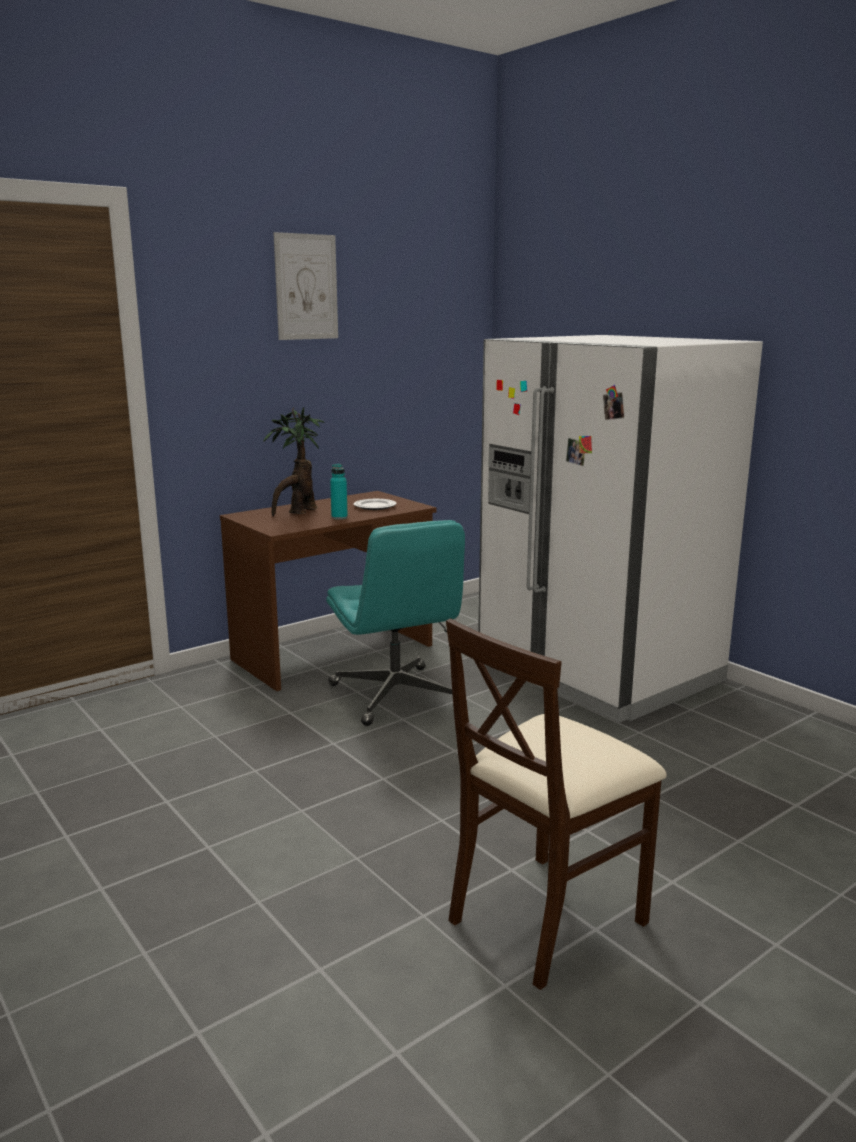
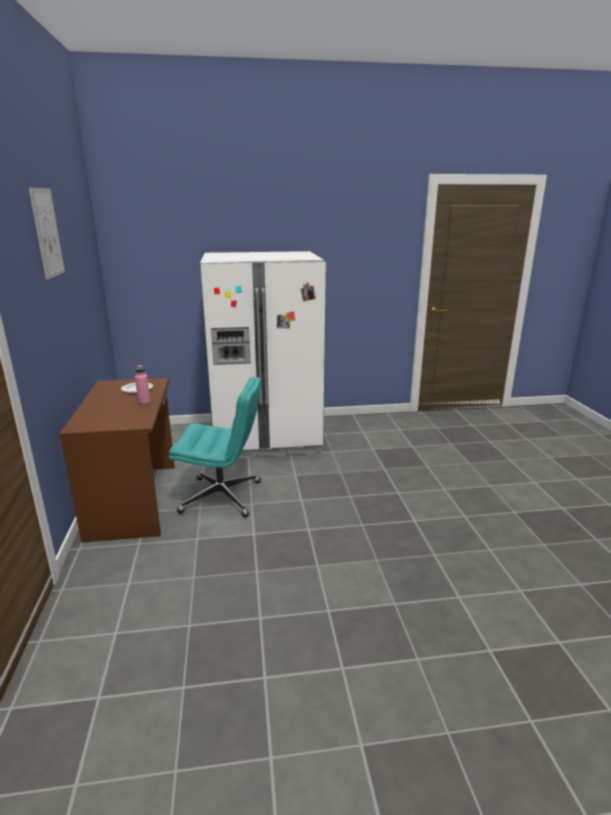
camera: 60 degrees left, 5 degrees up
(298, 512) = (107, 410): potted plant -> none
(339, 517) = (144, 402): turquoise bottle -> pink bottle
(546, 917) = (451, 524): beige chair -> none

